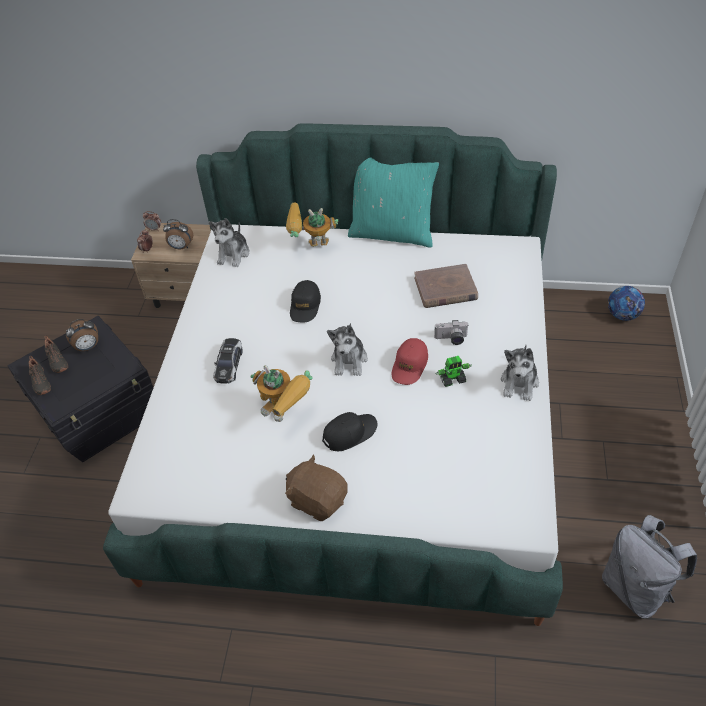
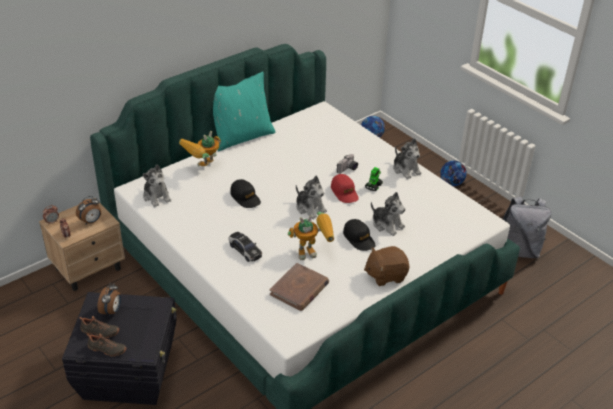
camera: 50 degrees left, 10 degrees down
(350, 433) = (359, 239): black cap -> black cap turned 135 degrees clockwise
(402, 438) = (387, 225): none -> plush toy
(445, 289) = (311, 148): brown book -> brown book (299, 289)
(654, 435) = (451, 183): none -> football

